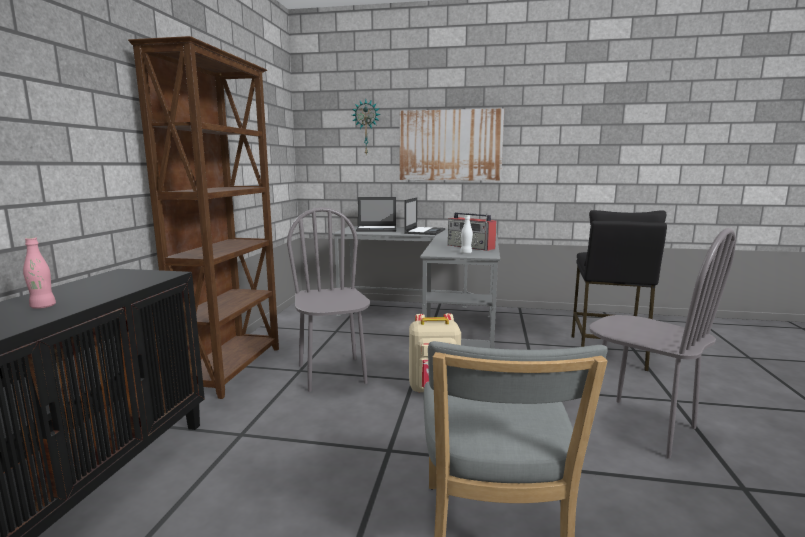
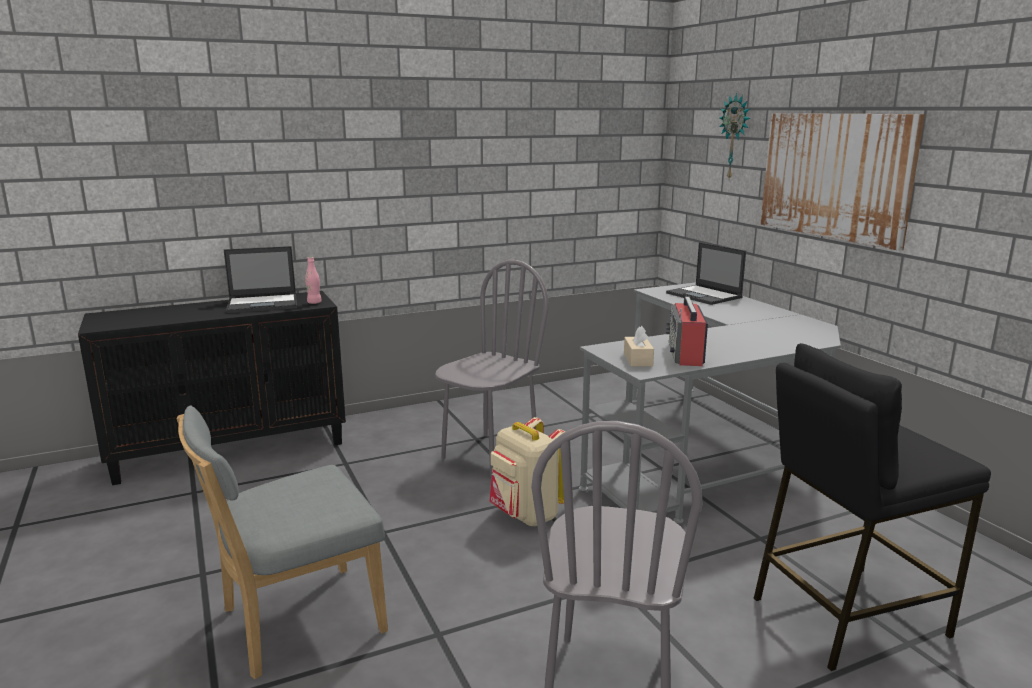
camera: 55 degrees right, 5 degrees up
(43, 307) = (210, 311): pink bottle -> pink bottle (314, 303)
(233, 369) = (441, 413): brown bookcase -> none
(425, 231) = (748, 314): laptop -> laptop (263, 304)
(466, 253) = (638, 359): white bottle -> beige tissue box

